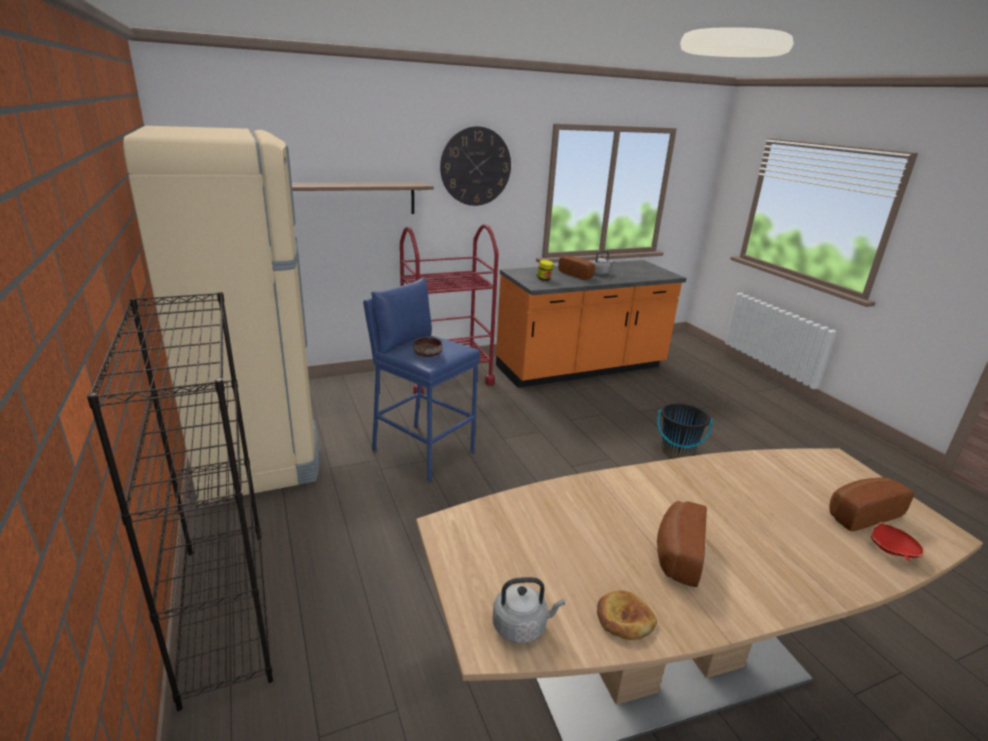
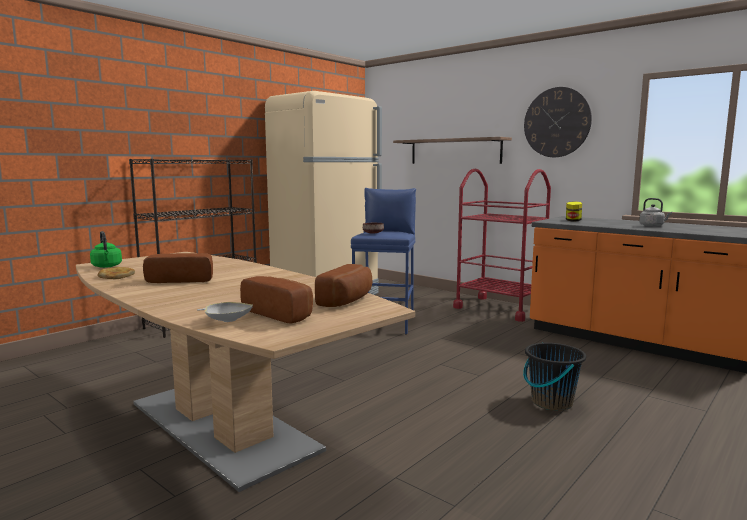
camera: 65 degrees right, 15 degrees down
(522, 626) = (107, 266): grey kettle -> green kettle
(577, 274) = (621, 223): bread -> bread (348, 300)
(891, 550) = (226, 320): red bowl -> white bowl

